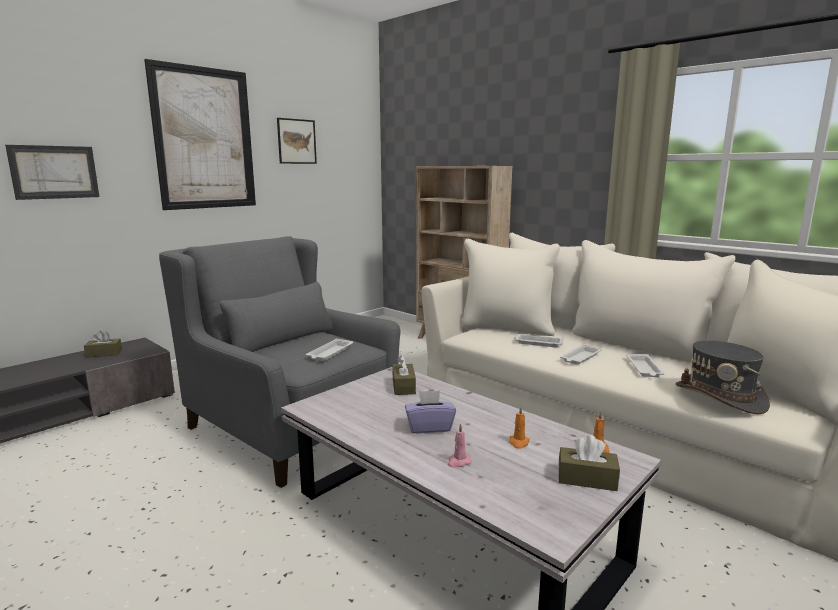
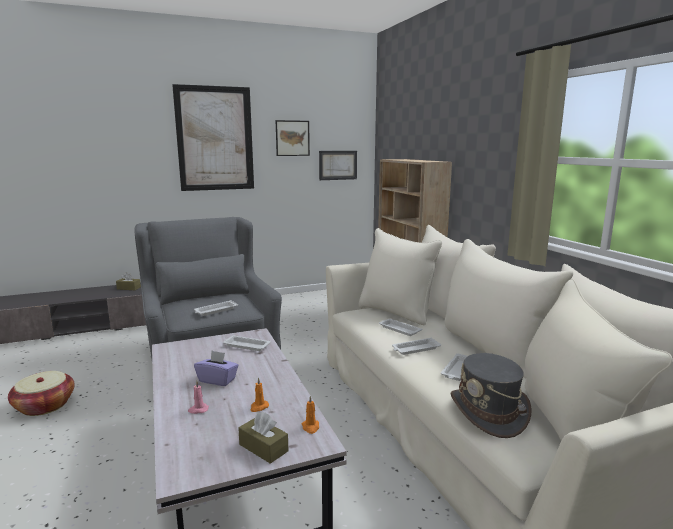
camera: 25 degrees right, 0 degrees up
(54, 172) = (109, 164): picture -> picture (338, 165)
(99, 537) = (45, 406): none -> basket
(403, 386) = (246, 346): brown tissue box -> white tray

